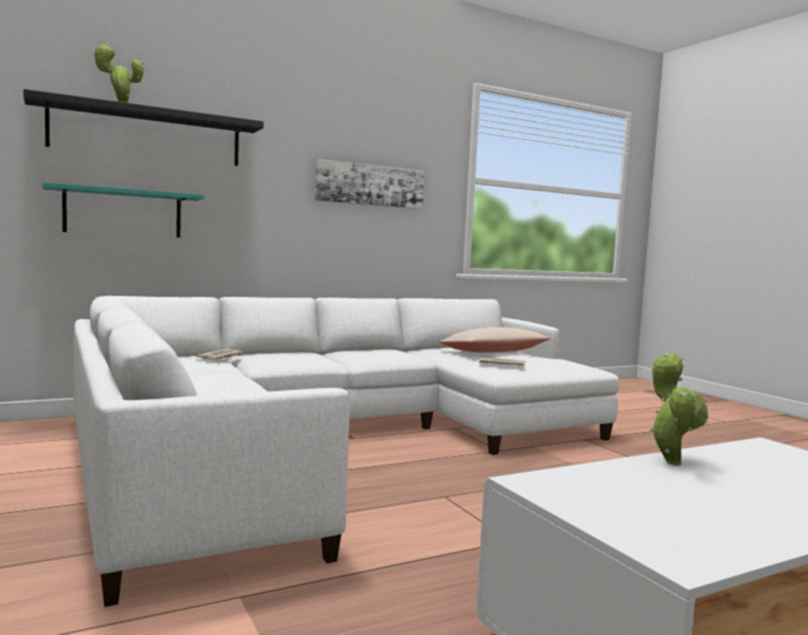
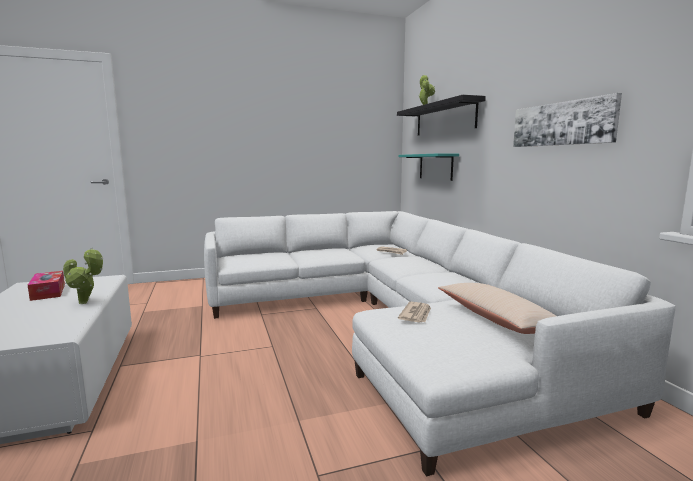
camera: 100 degrees right, 5 degrees up
(679, 509) = (48, 292): none -> tissue box

